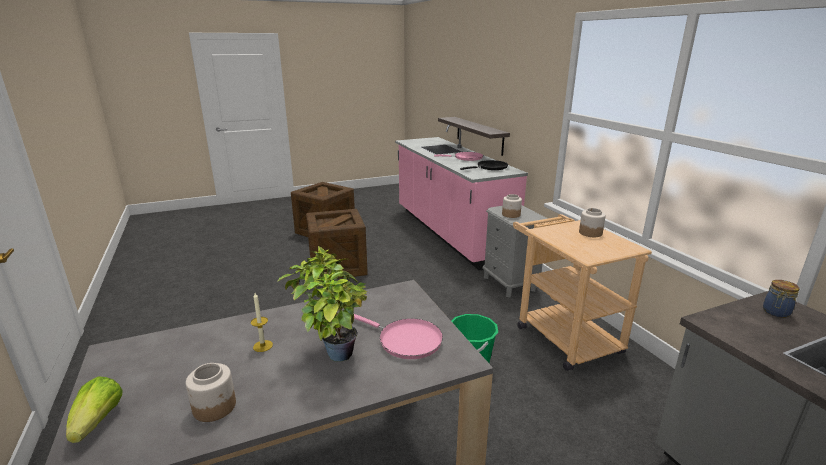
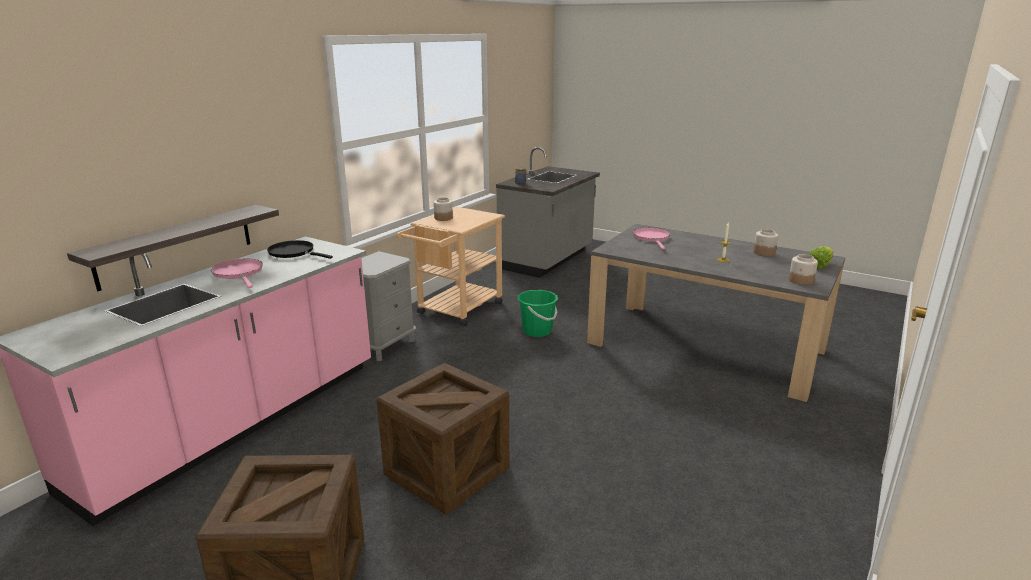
camera: 125 degrees left, 0 degrees up
(333, 353) = (692, 246): potted plant -> none
(510, 214) = (384, 263): jar -> jar (801, 280)

